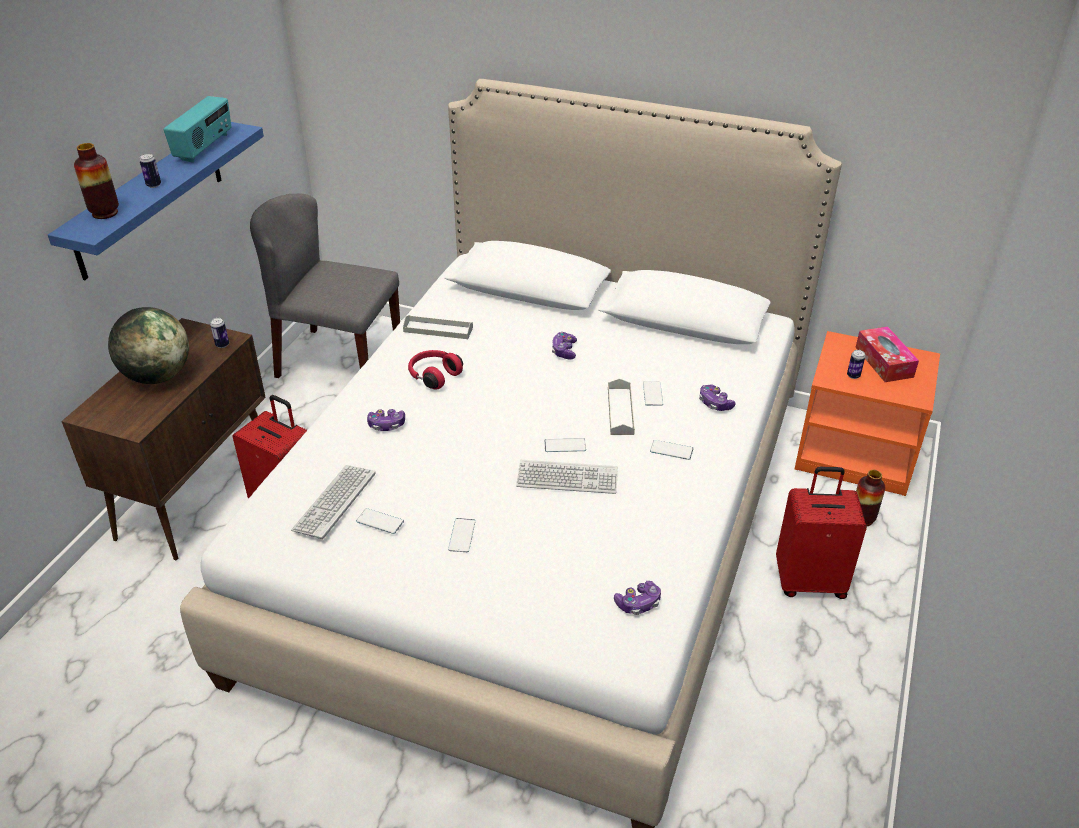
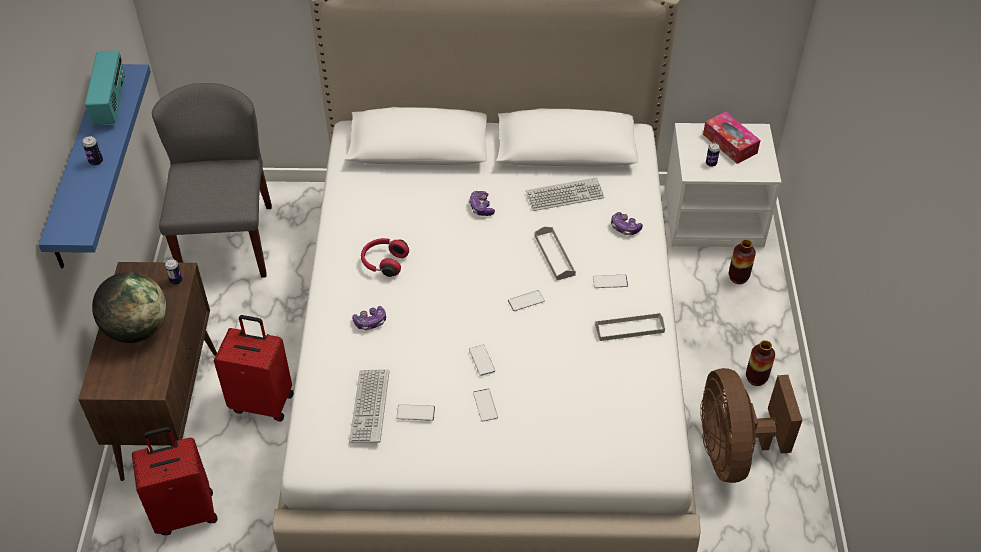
camera: 20 degrees left, 10 degrees up
(105, 213) = (74, 206): vase -> vase (756, 378)
(338, 361) = (226, 242): grey chair -> grey chair turned 90 degrees clockwise
(438, 329) = (362, 213): grey tray -> grey tray (629, 328)
(567, 478) = (542, 330): keyboard -> keyboard (564, 195)
(638, 603) = (642, 422): game controller -> none
(652, 394) = (572, 231): phone -> phone (482, 360)
(781, 703) = (732, 451): none -> brown fan
(809, 581) = (717, 344): red suitcase -> red suitcase (185, 512)
(856, 453) = (714, 217): orange nightstand -> white nightstand

